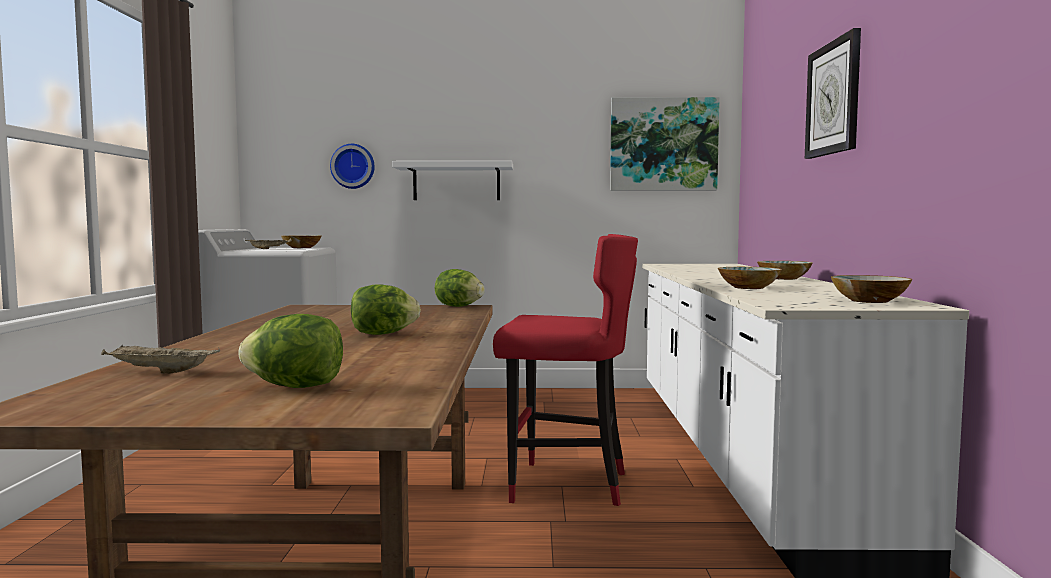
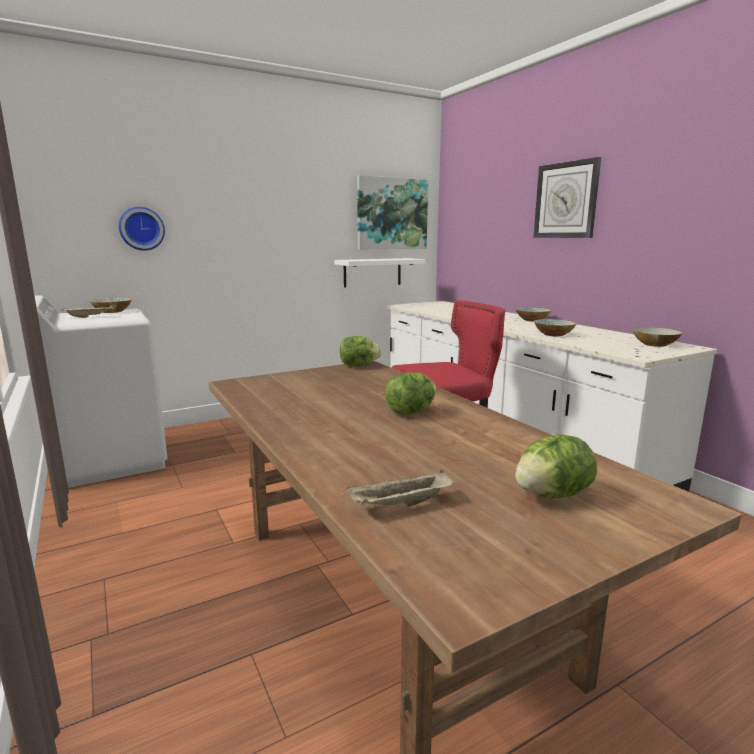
camera: 30 degrees left, 10 degrees up
(456, 182) = (240, 243): white shelf -> white shelf (372, 272)

